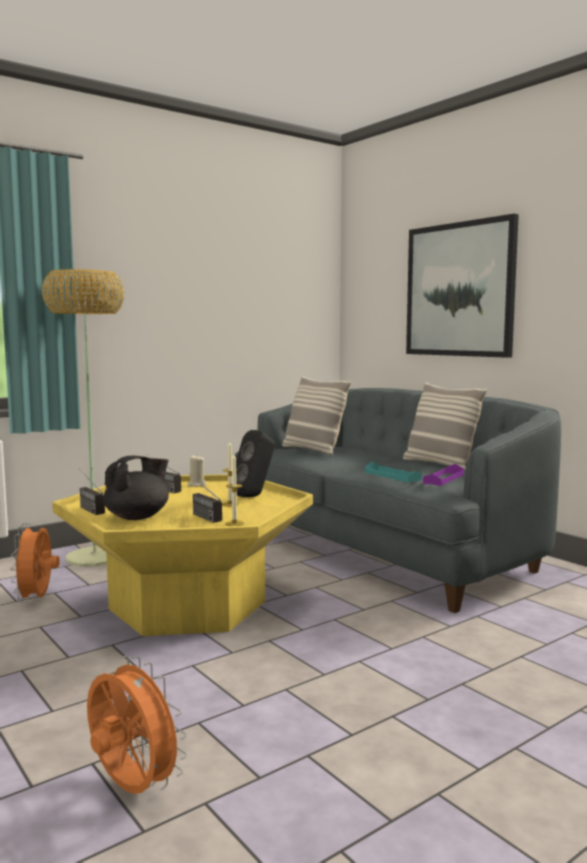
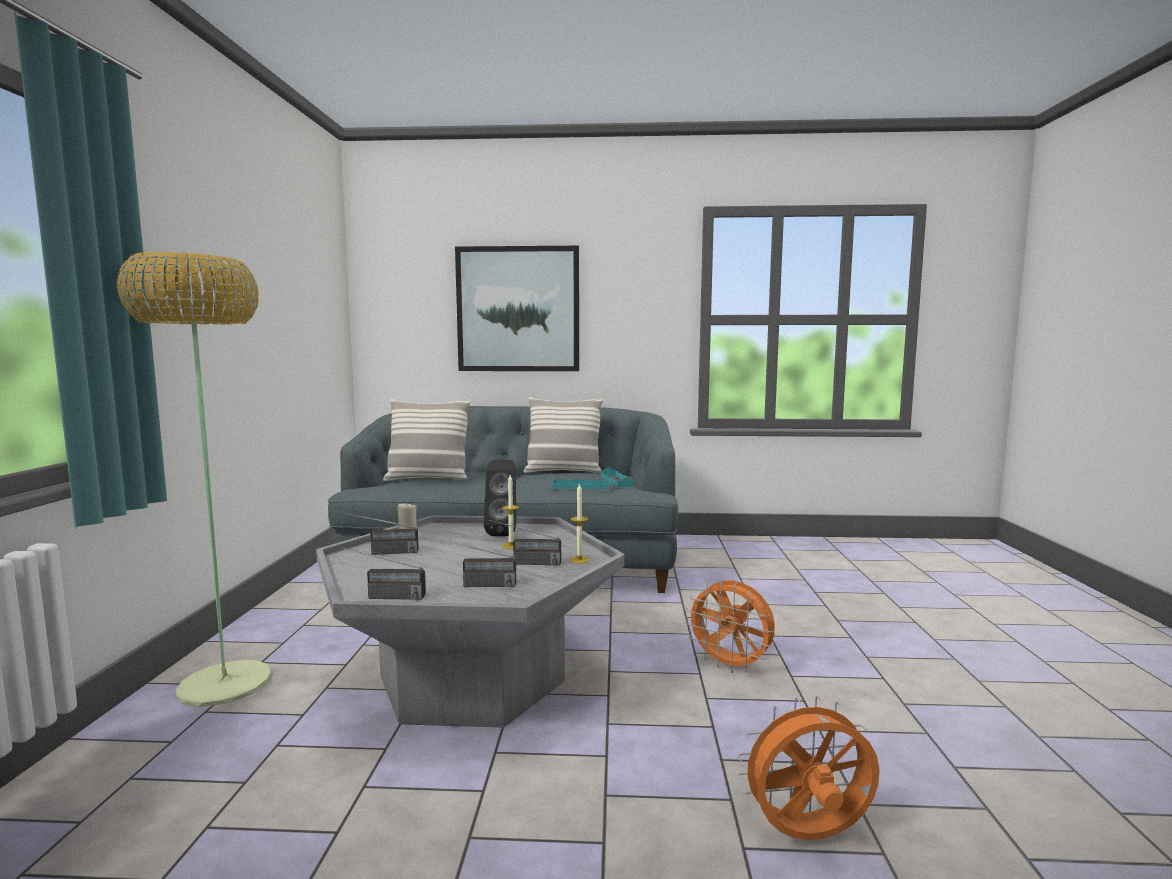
camera: 50 degrees left, 0 degrees up
(37, 599) = (274, 764): orange fan -> orange fan (731, 665)
(138, 517) = (475, 585): black teapot -> radio
(188, 605) = (472, 678): yellow coffee table -> grey coffee table
(443, 479) = (616, 481): purple tray -> turquoise tray

